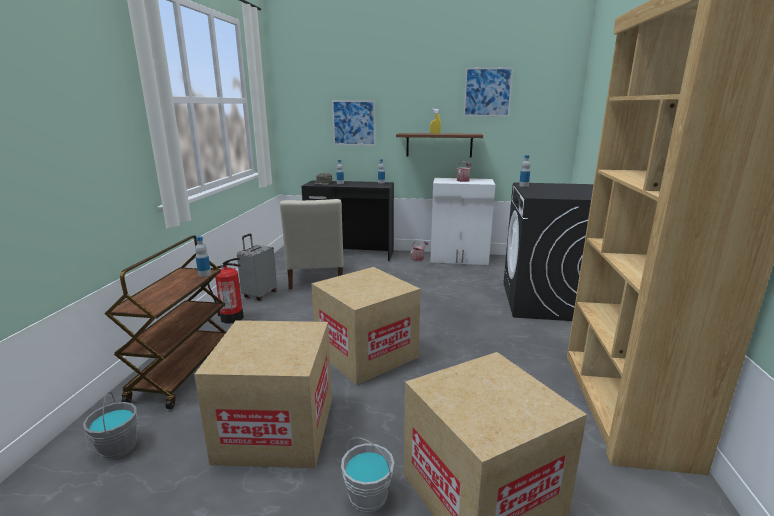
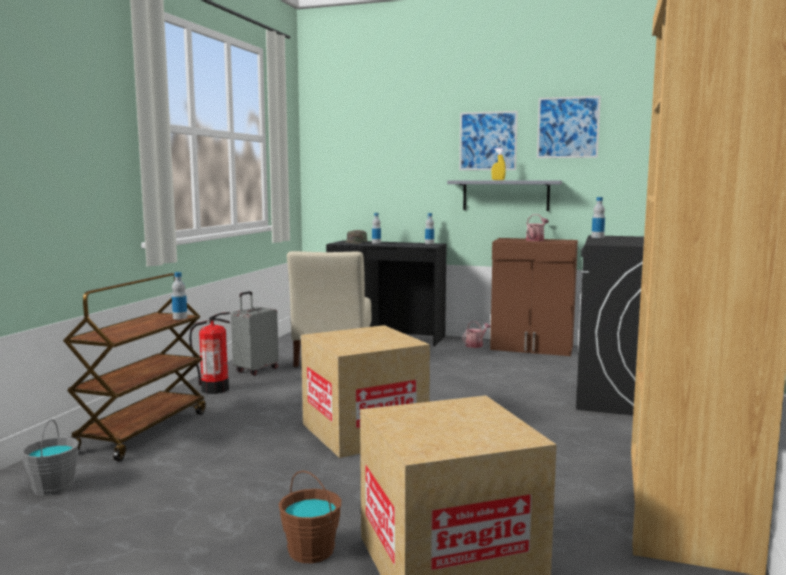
camera: 10 degrees right, 10 degrees down
(276, 429) = (229, 487): cardboard box -> none
(354, 123) = (397, 168): picture -> picture (488, 141)
(367, 496) = (310, 551): grey bucket -> brown bucket
(439, 145) = (505, 195): brown shelf -> grey shelf
(459, 259) = (532, 348): white cabinet -> brown cabinet

